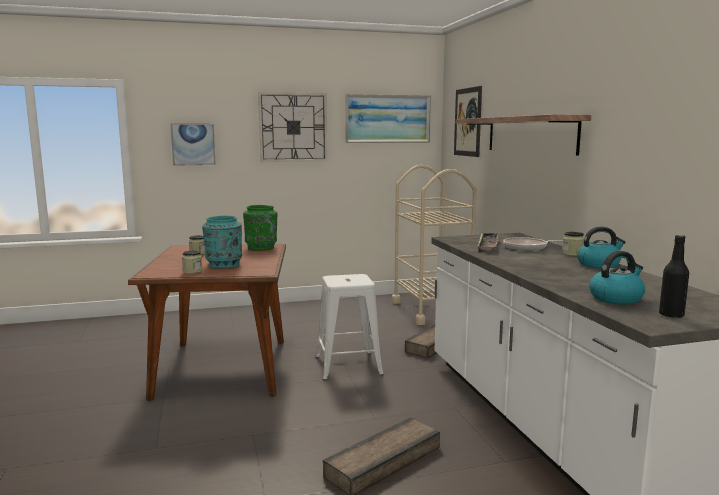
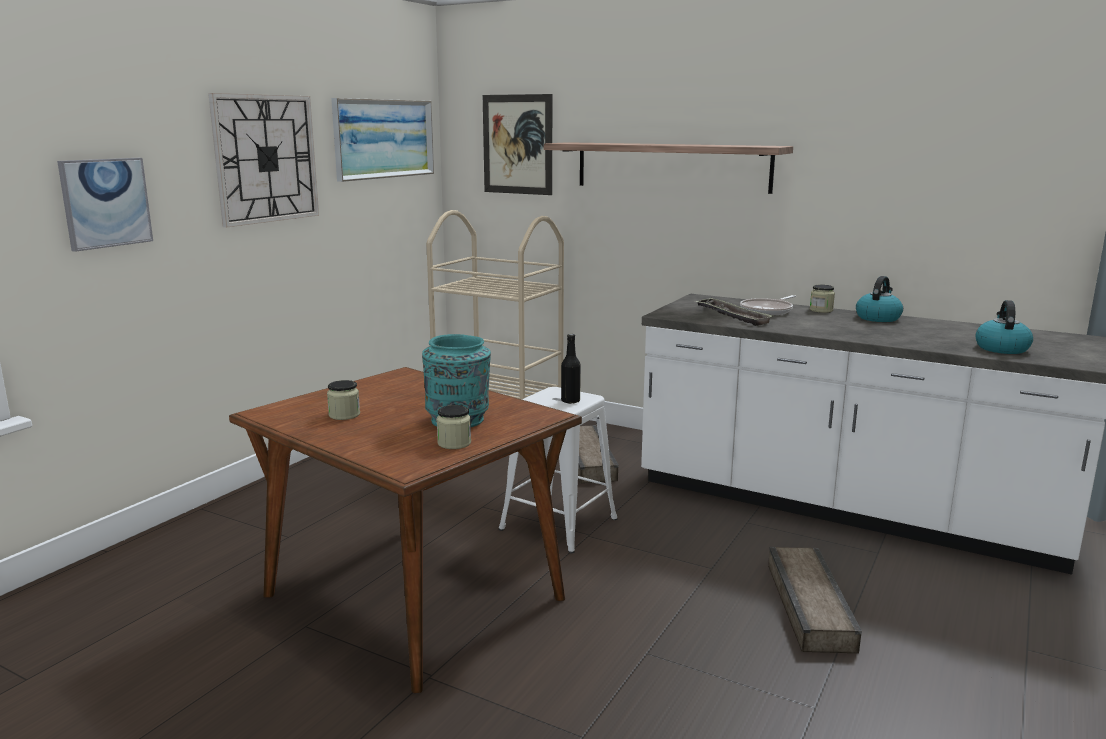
camera: 45 degrees left, 5 degrees up
(261, 248) = (403, 381): green vase -> none
(671, 315) = (1068, 353): black bottle -> black bottle (570, 401)

